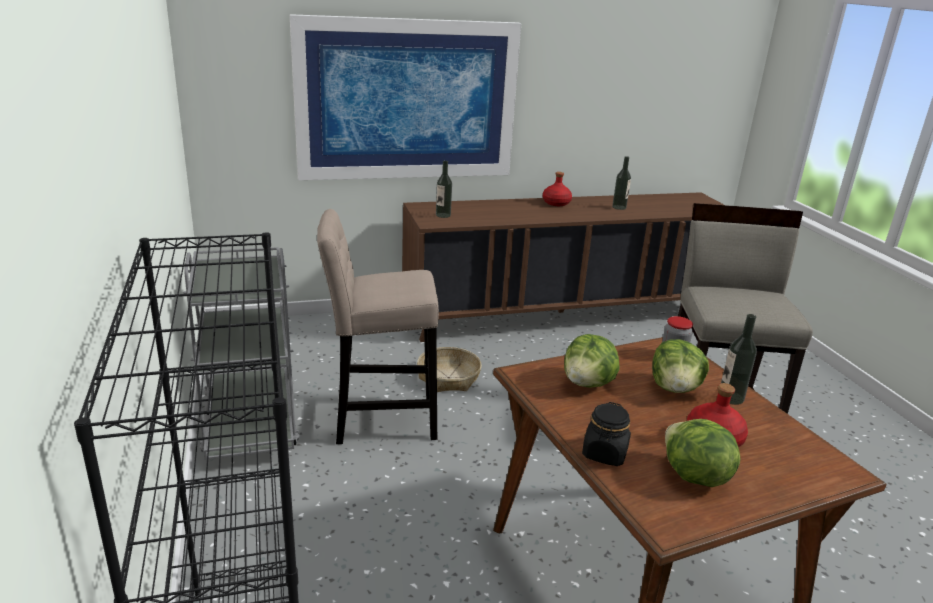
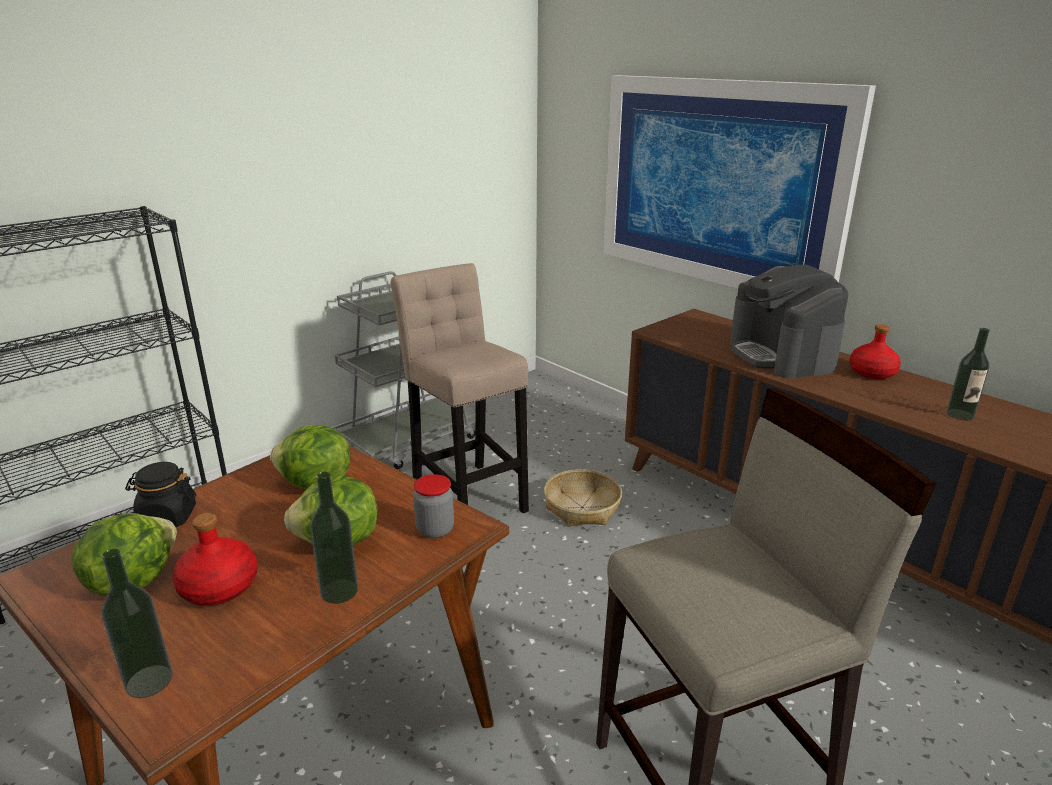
camera: 65 degrees right, 0 degrees up
(443, 215) = (691, 330): bottle -> bottle (149, 681)
(510, 210) = (781, 355): none -> coffee machine

